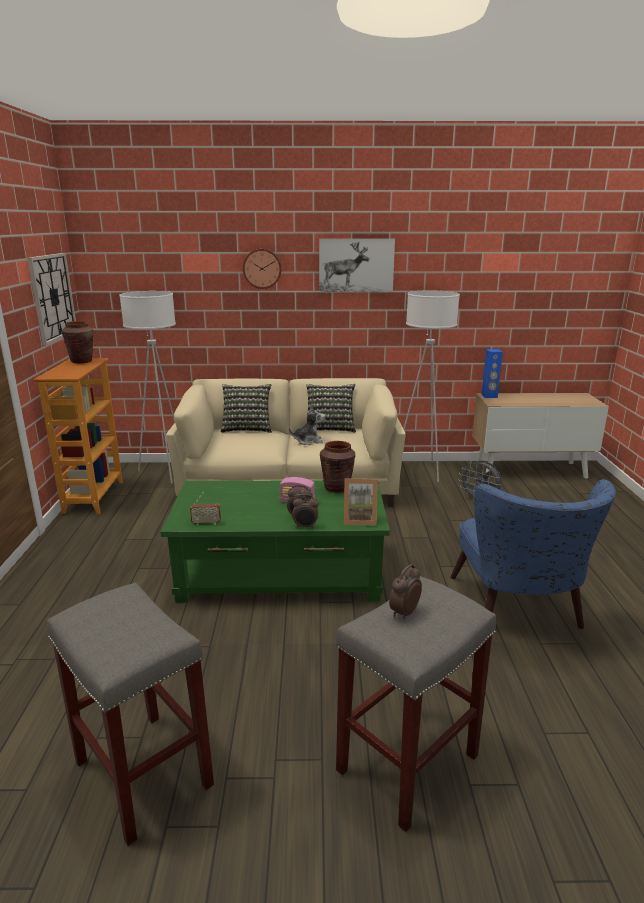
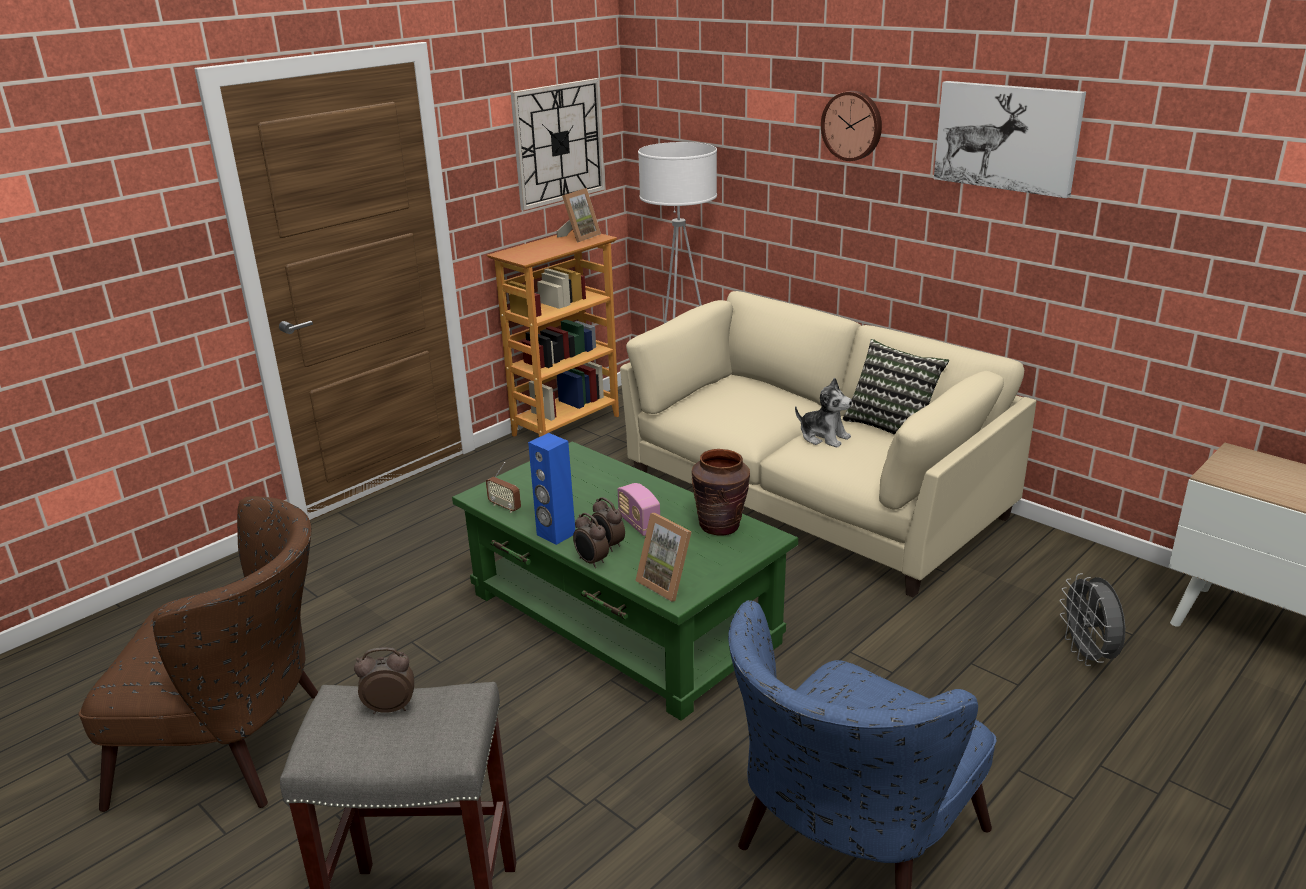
camera: 45 degrees right, 5 degrees up
(82, 361) = (579, 237): brown vase -> picture frame
(145, 774) = (241, 748): grey stool -> brown armchair
(247, 428) = (773, 388): pillow -> none
(421, 471) = (1061, 559): white floor lamp -> none
(489, 396) = (1239, 457): blue speaker -> blue speaker (555, 534)

